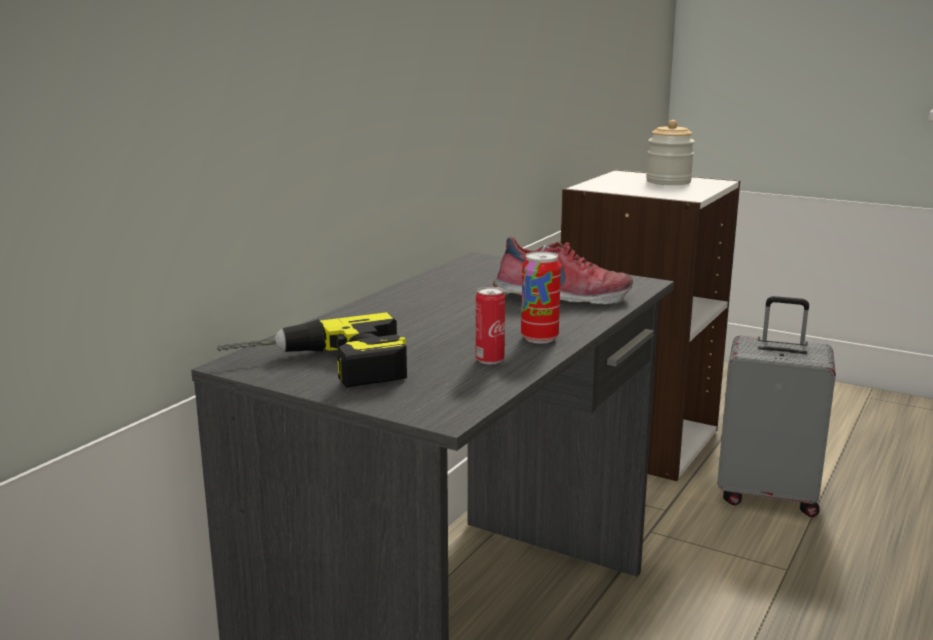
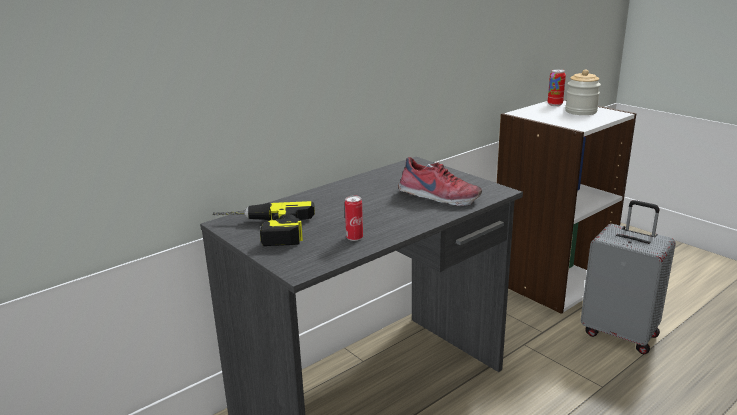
camera: 20 degrees right, 5 degrees up
(539, 338) = (396, 226): can -> can (555, 104)

